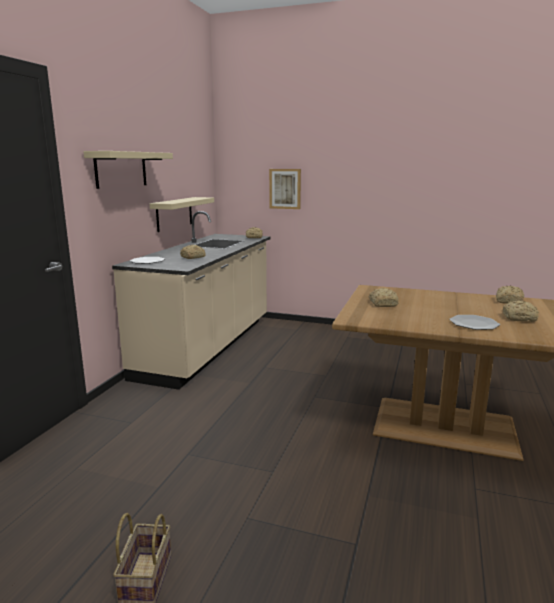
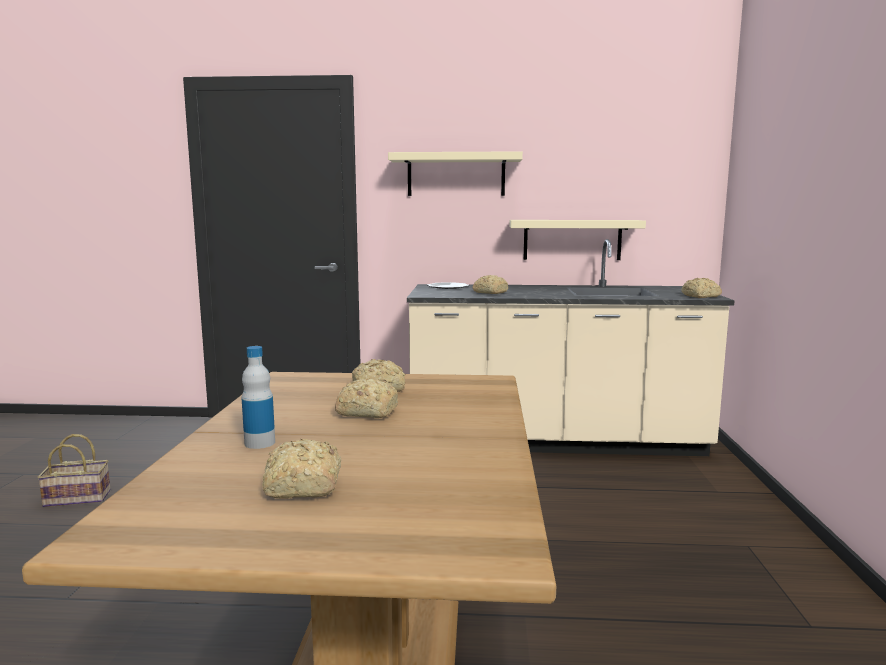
camera: 75 degrees right, 5 degrees down
(285, 188) = (780, 209): picture -> none
(474, 324) = (259, 443): plate -> bottle
(508, 301) = (463, 487): bread -> bread (366, 412)

